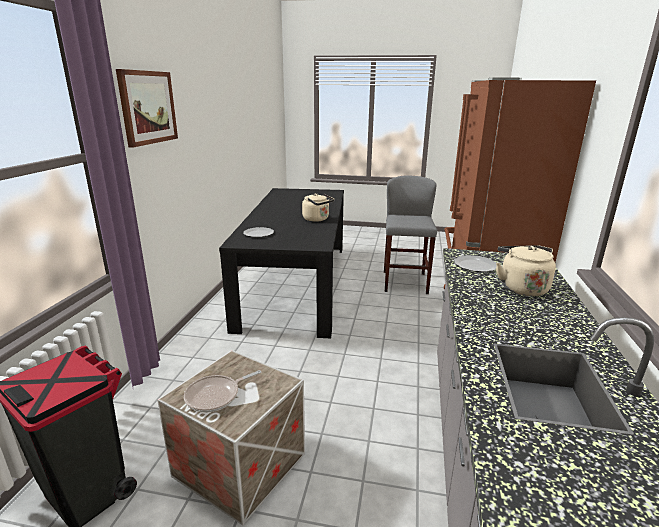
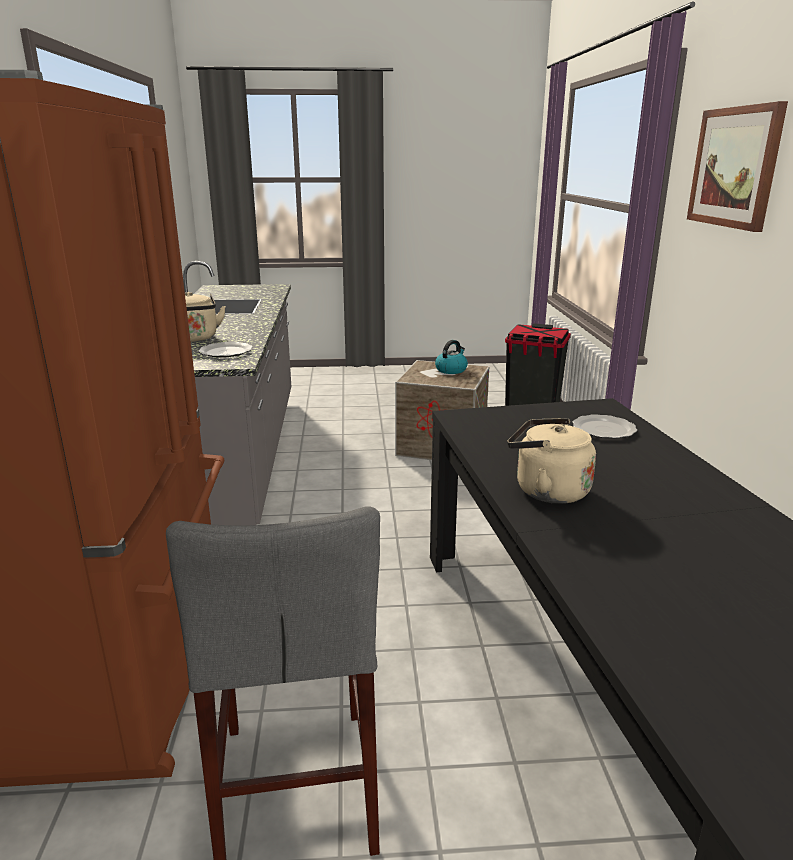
camera: 165 degrees right, 0 degrees up
(216, 396) = (451, 370): frying pan -> kettle

